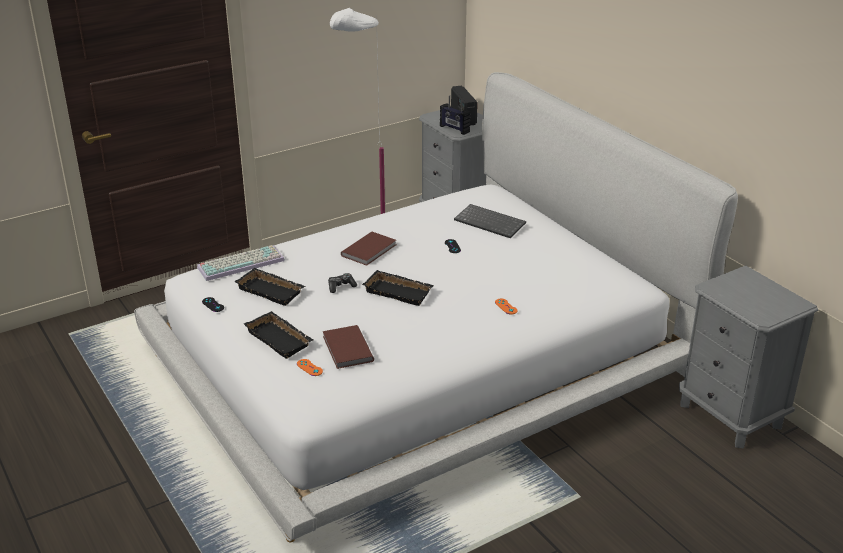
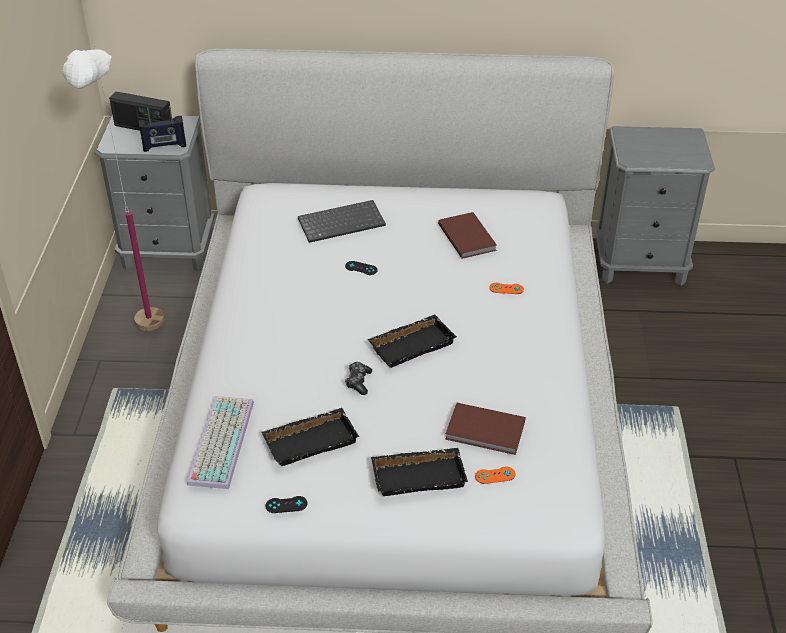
camera: 55 degrees left, 10 degrees up
(370, 250) = (306, 327): brown book -> brown book (468, 236)

